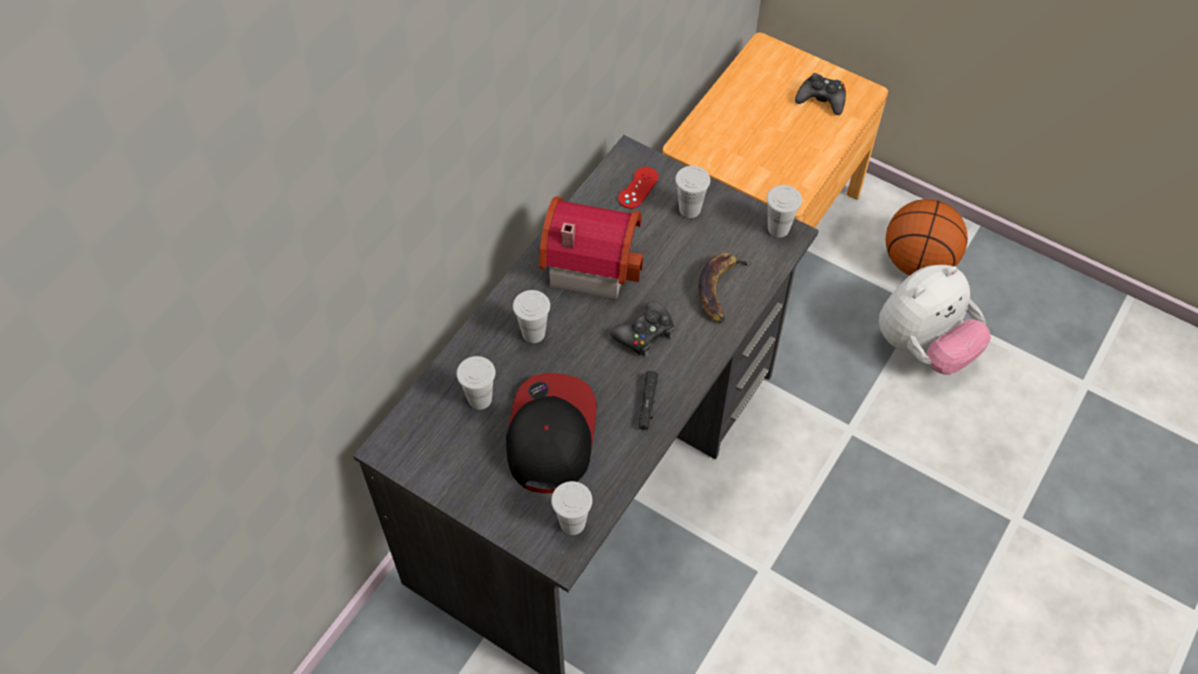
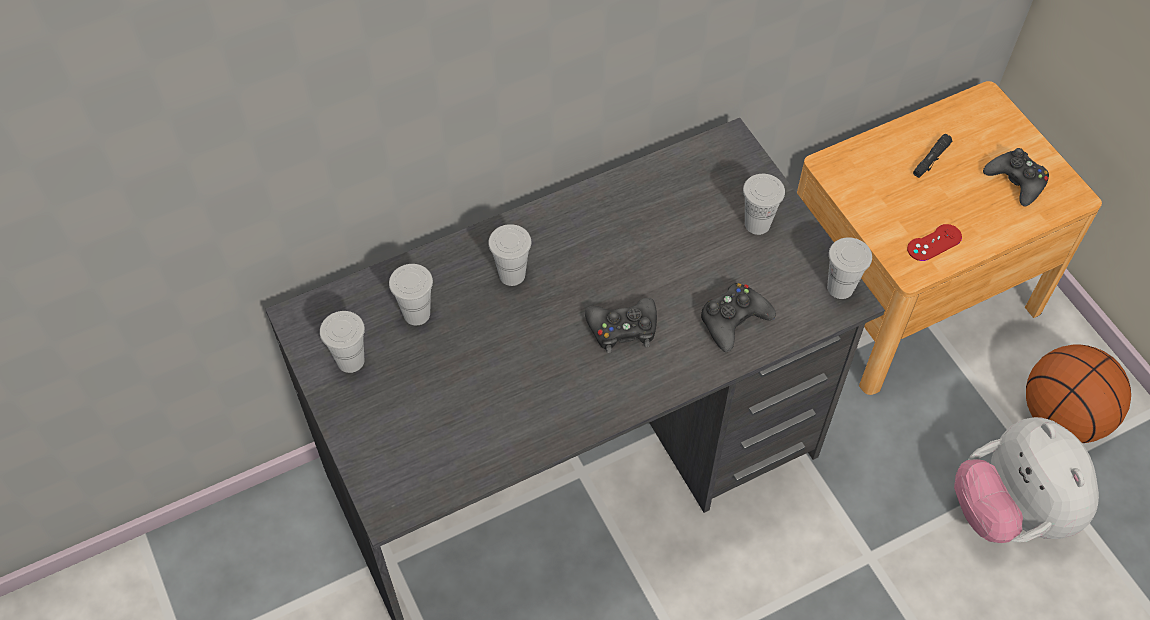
camera: 30 degrees right, 0 degrees up
(550, 434) = (460, 383): cap -> none
(572, 523) = (421, 482): white cup -> white cup (350, 361)
(590, 260) = (617, 229): toy house -> none
(638, 188) = (717, 178): red game controller -> red game controller (934, 243)
(648, 404) = (577, 401): black flashlight -> black flashlight (931, 160)
(720, 288) = (733, 320): banana -> black game controller
(923, 346) = (1010, 510): plush toy -> plush toy turned 75 degrees clockwise

